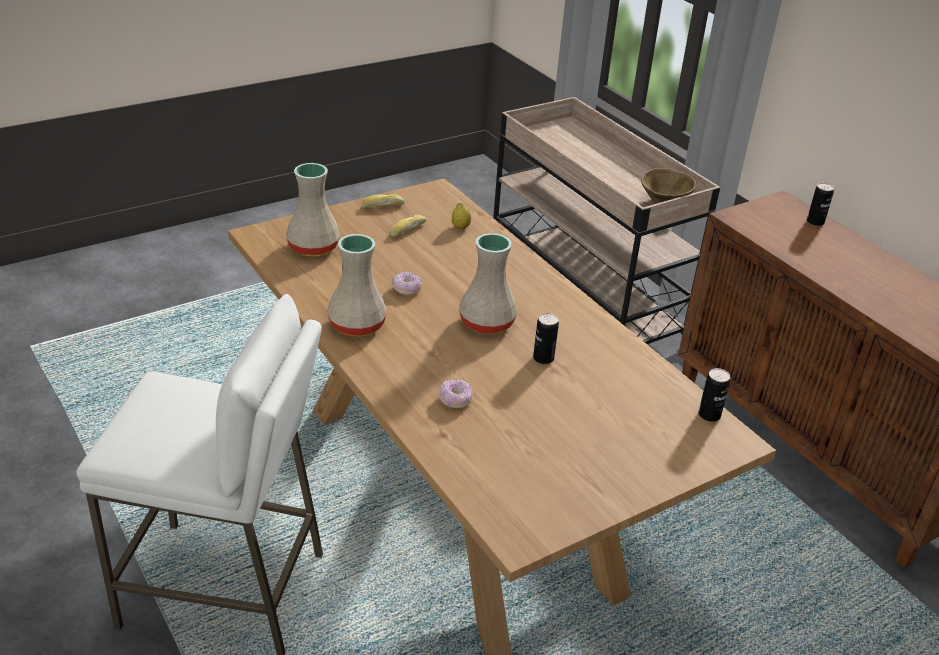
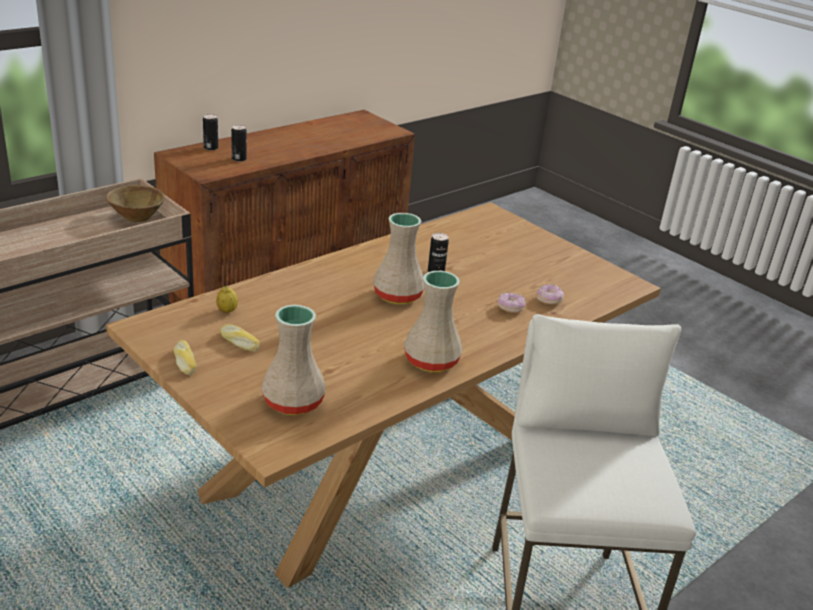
camera: 100 degrees left, 5 degrees down
(407, 289) = (359, 337): donut -> donut (549, 300)
(709, 415) = (469, 217): can -> can (239, 159)

